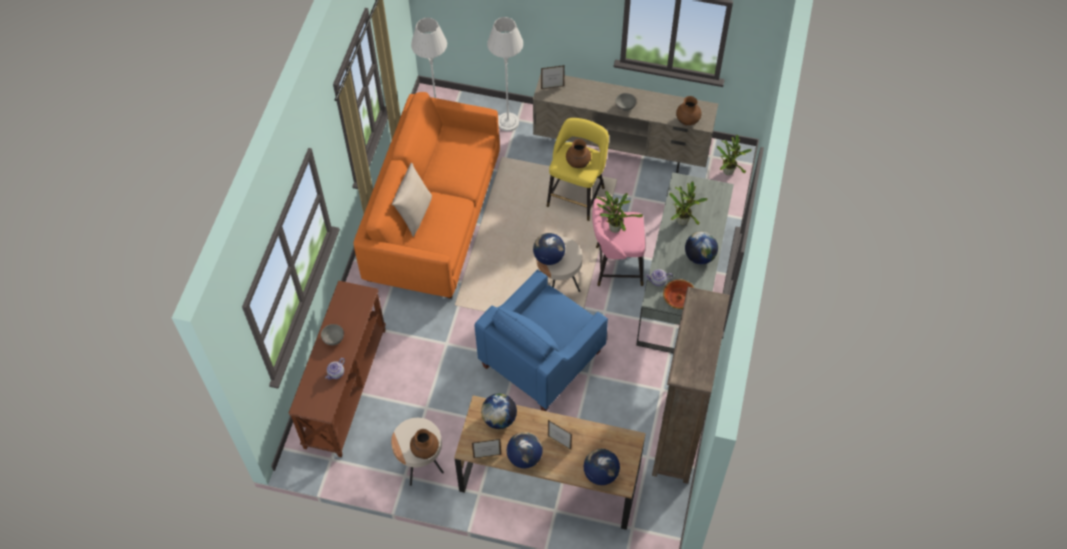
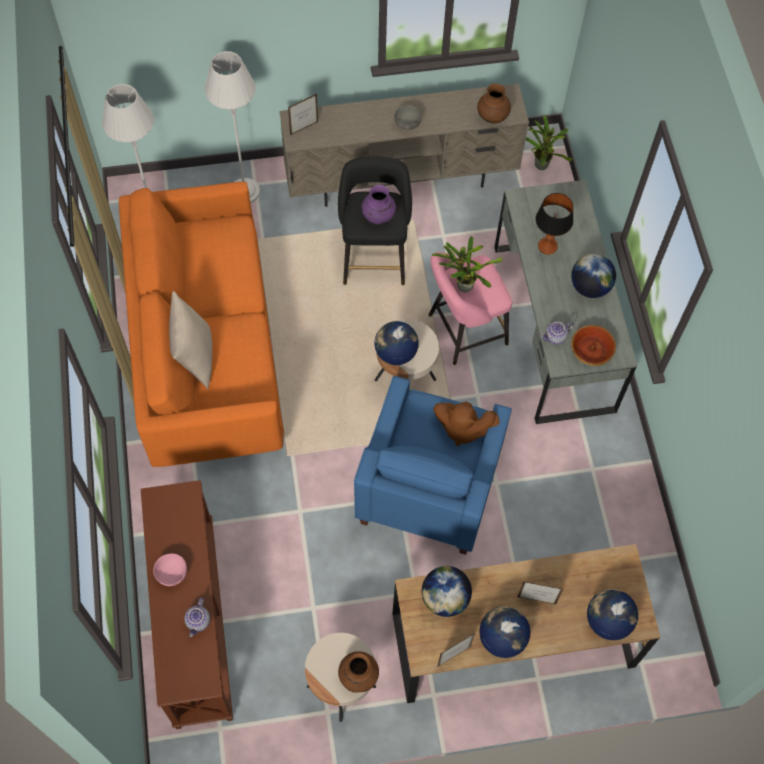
camera: 25 degrees left, 5 degrees up
(333, 339) = (171, 574): grey bowl -> pink bowl
(570, 321) = (462, 428): none -> brown plush toy
(577, 194) = (374, 255): yellow stool -> black stool
(578, 163) = (378, 216): brown vase -> purple vase
(678, 437) = (640, 523): brown bookcase -> none
(683, 219) = (547, 246): potted plant -> table lamp

